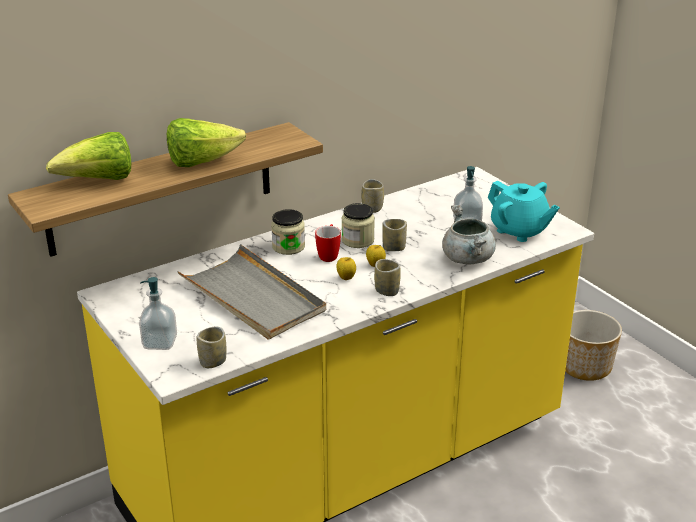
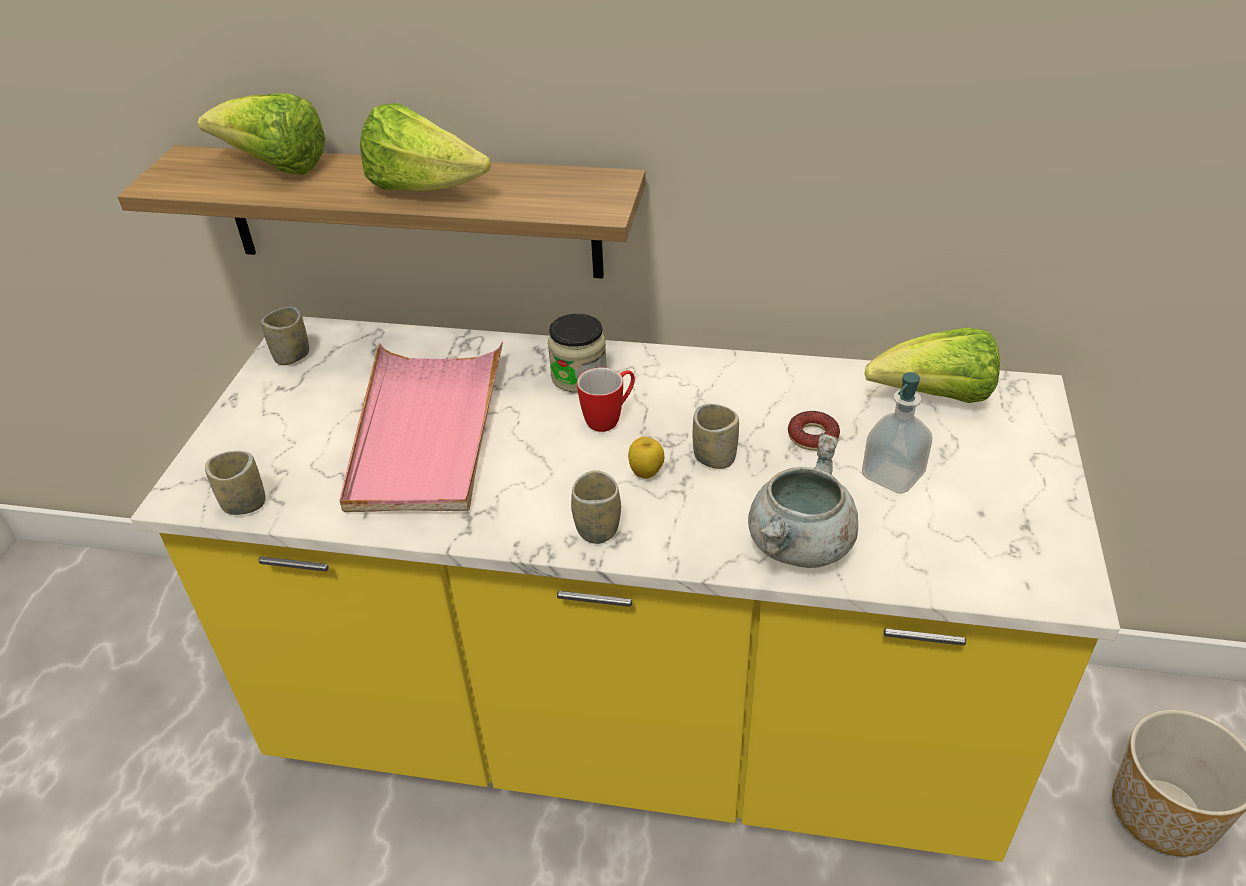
camera: 45 degrees right, 10 degrees up
(160, 342) = (241, 437): soap dispenser -> none
(253, 297) = (426, 432): grey tray -> pink tray
(346, 278) = (577, 471): apple -> none
(358, 240) = (682, 415): jar -> none
(372, 208) = (780, 371): cup -> cup (292, 356)
(420, 224) = (813, 436): none -> donut
(444, 192) = (934, 397): none -> lettuce
(519, 231) = (968, 541): turquoise teapot -> none

